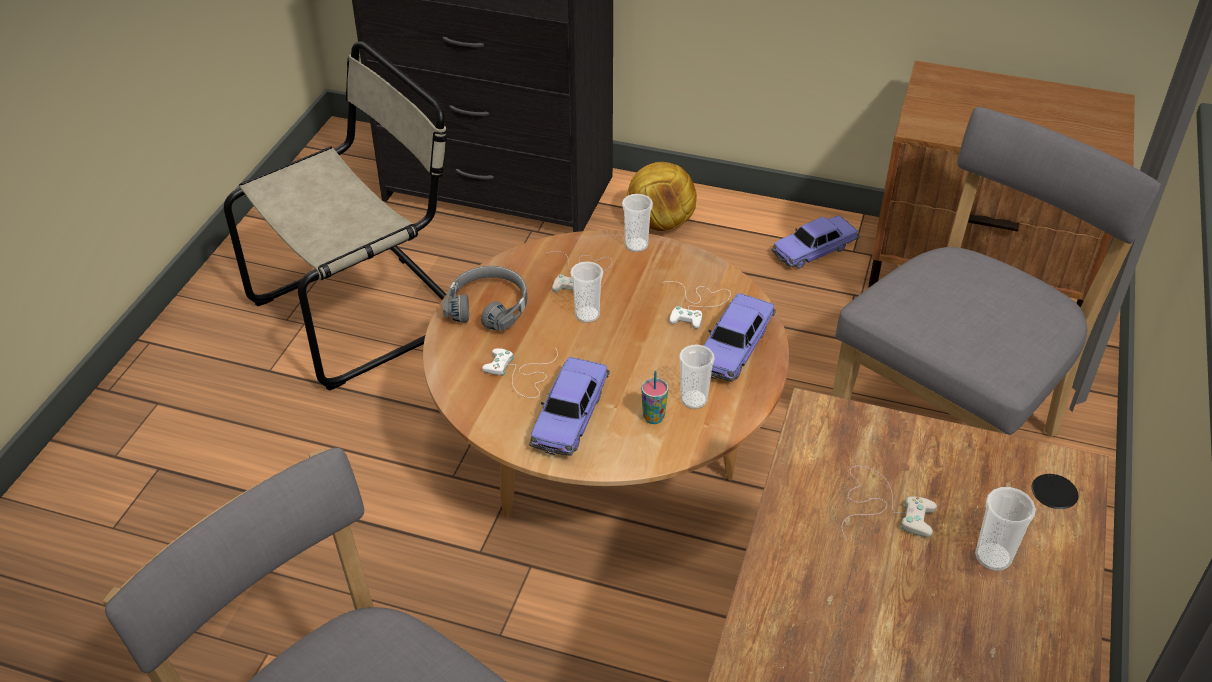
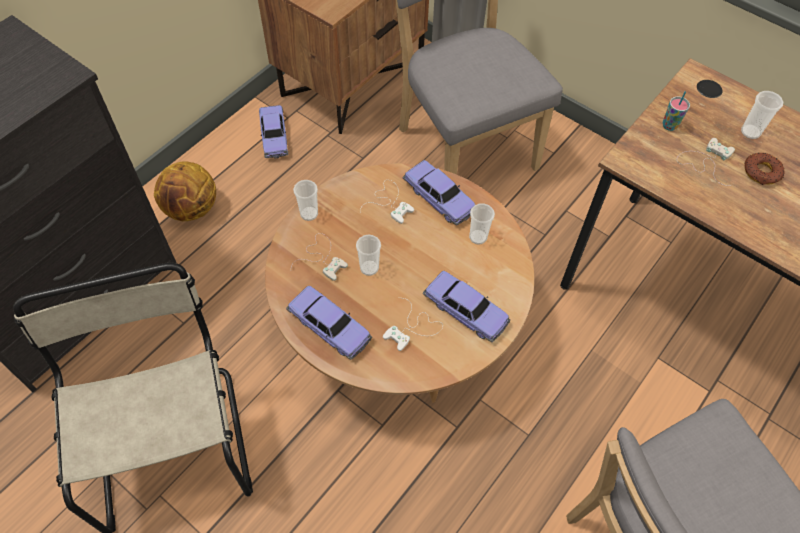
camera: 70 degrees left, 15 degrees up
(489, 306) = (329, 327): grey headphones -> toy car
(653, 417) = (485, 264): cup -> cup (669, 126)
(660, 223) = (192, 209): football -> basketball
(909, 582) = (761, 172): none -> donut

